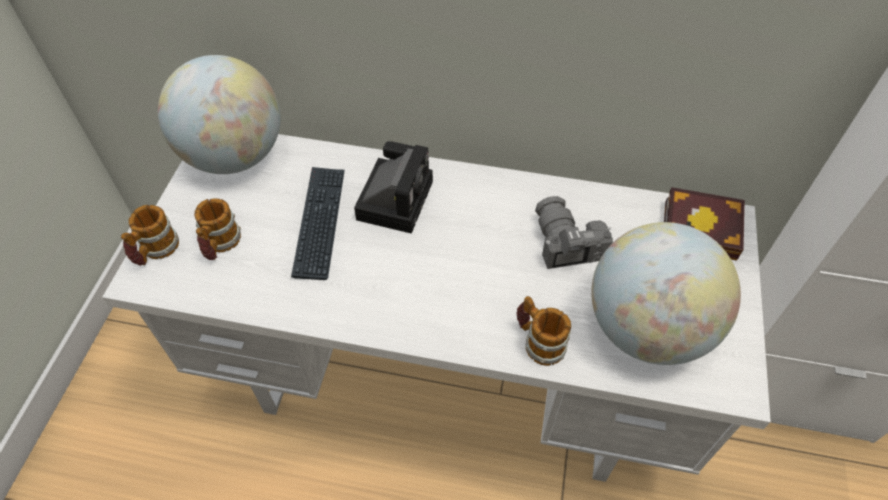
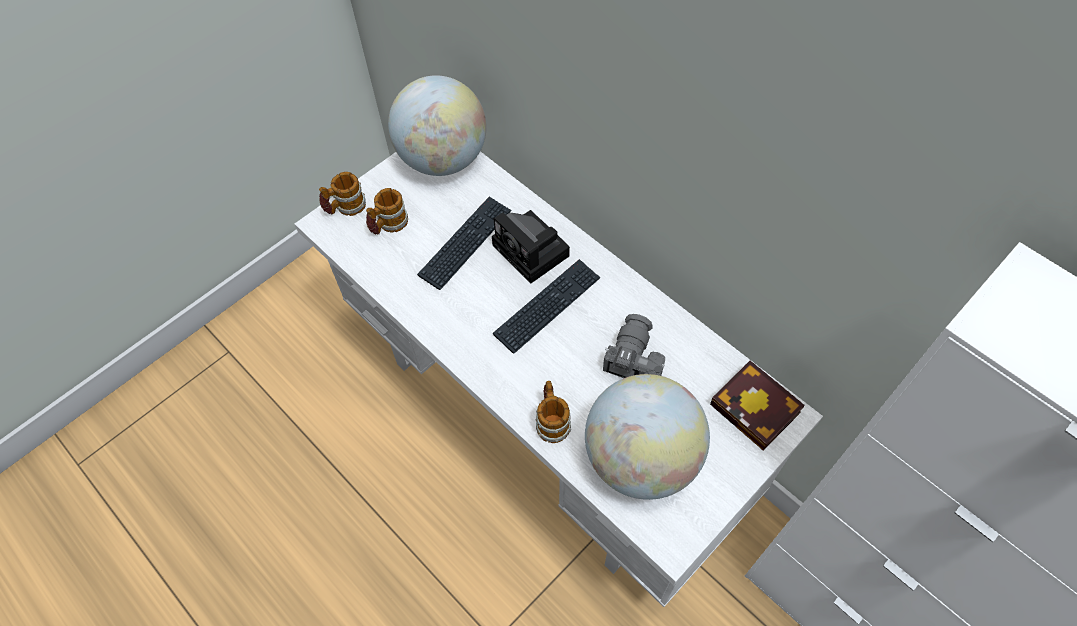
camera: 35 degrees right, 5 degrees up
(395, 197) = (533, 252): camera -> camera turned 90 degrees clockwise
(449, 239) = (547, 306): none -> keyboard

